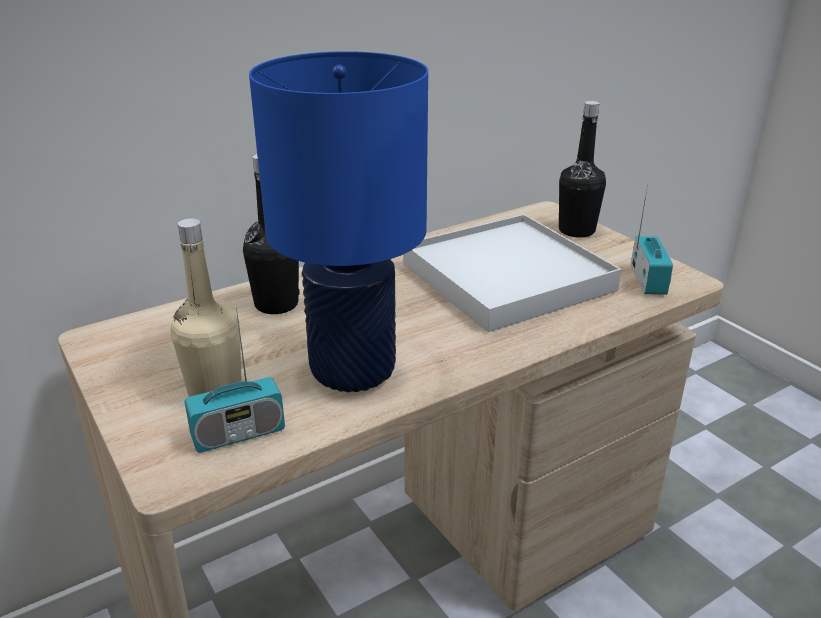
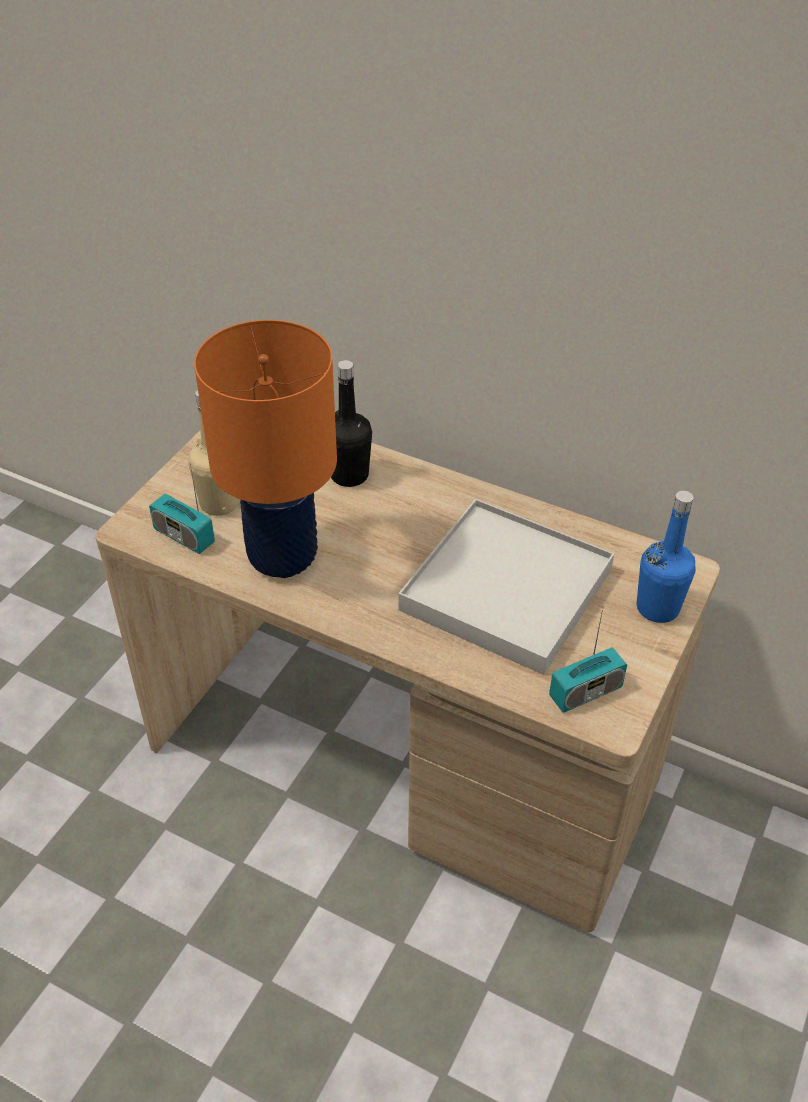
camera: 60 degrees right, 15 degrees up
(352, 376) = (281, 559): blue table lamp -> orange table lamp
(576, 230) = (657, 608): black bottle -> blue bottle

